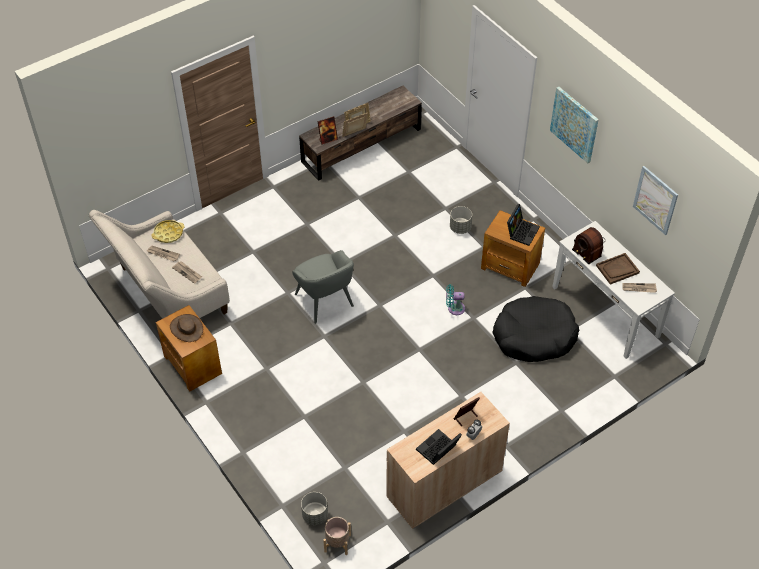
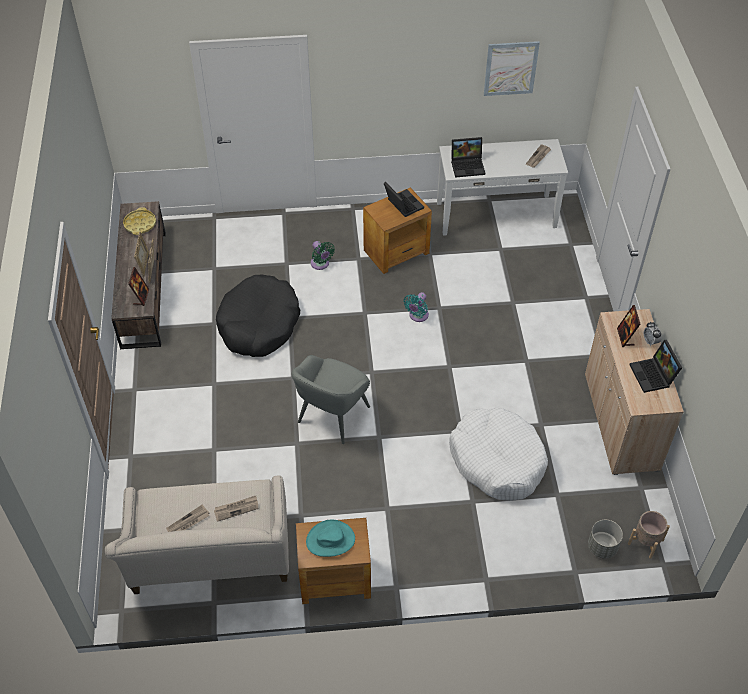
camera: 60 degrees left, 0 degrees up
(168, 233) = (159, 503): yellow tray -> yellow tray (140, 224)
(186, 328) = (330, 540): brown hat -> turquoise hat
(324, 301) = (332, 415): grey armchair -> grey armchair turned 120 degrees clockwise
(351, 416) = (497, 460): none -> white dog bed
(460, 228) = (321, 264): grey planter -> green fan
(534, 336) = (490, 275): black dog bed -> black dog bed (259, 324)
(574, 124) = (382, 68): picture -> none
(588, 248) = (468, 165): radio -> laptop
(617, 269) = (507, 160): brown tray -> none

